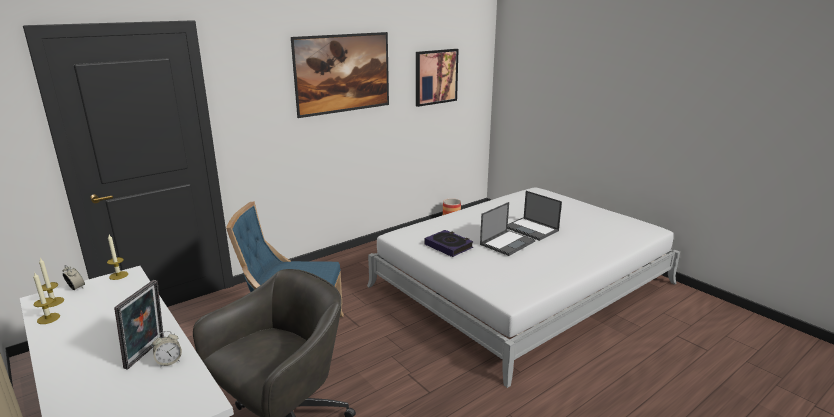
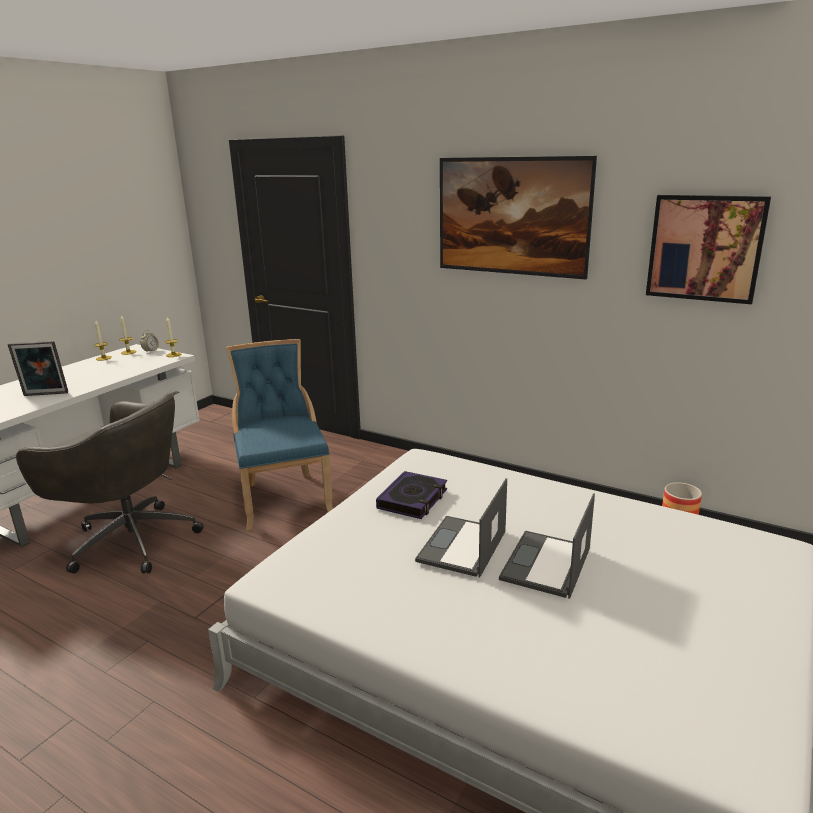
camera: 70 degrees right, 0 degrees up
(169, 361) = (30, 404): alarm clock -> none
(507, 242) = (462, 547): laptop -> laptop turned 90 degrees clockwise

